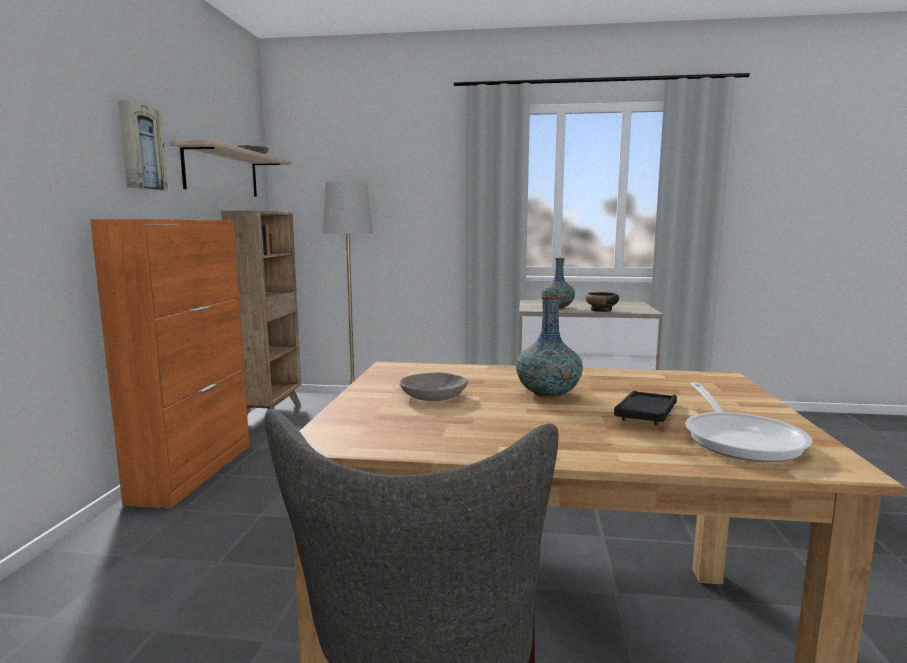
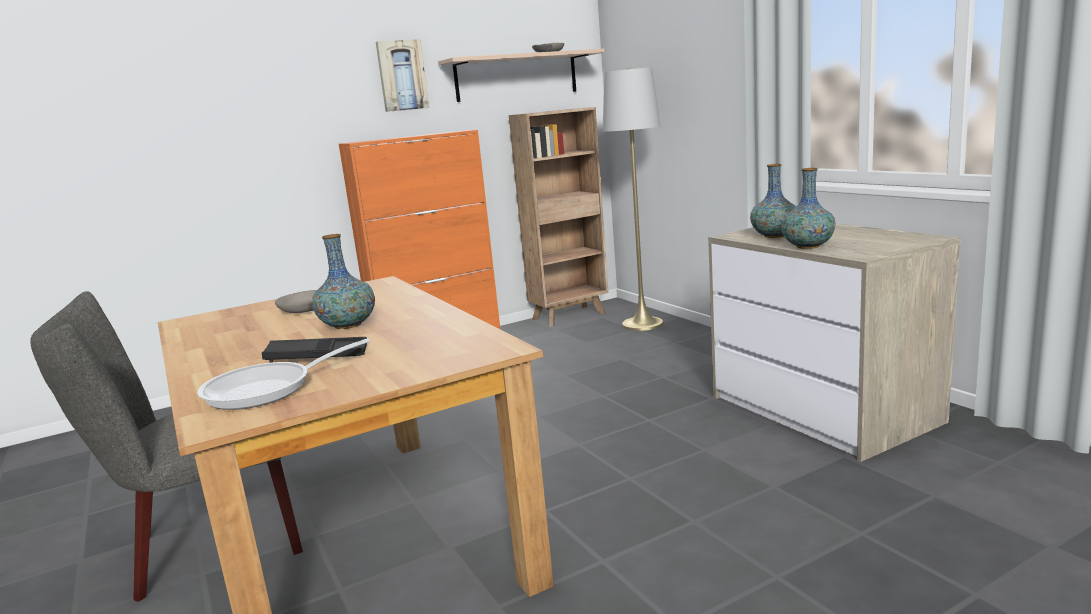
camera: 55 degrees right, 5 degrees up
(601, 310) = (807, 246): bowl -> vase

